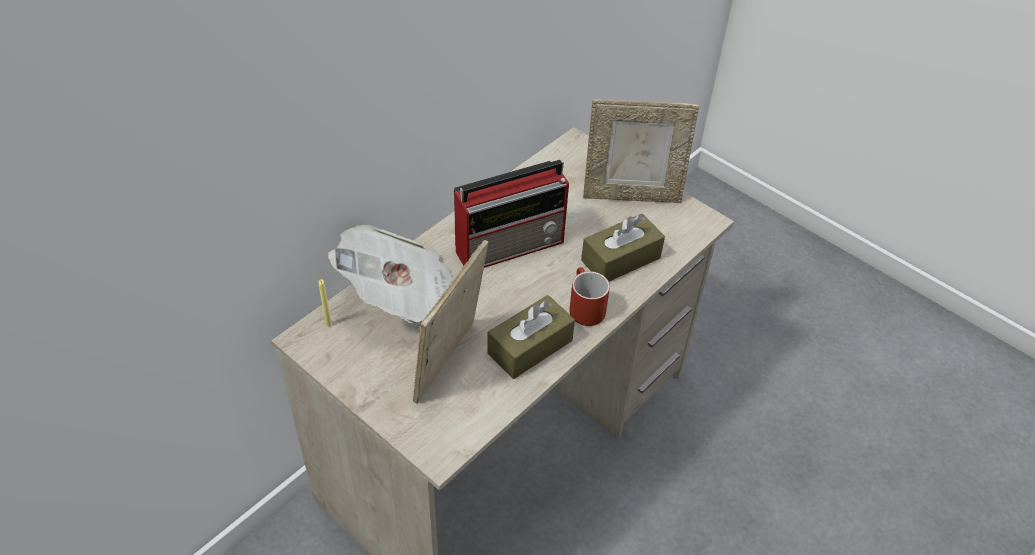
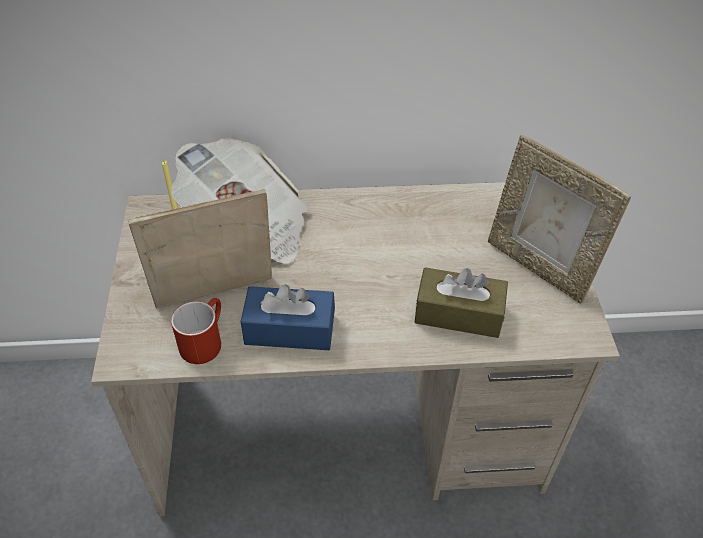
camera: 45 degrees right, 0 degrees up
(511, 245) = (377, 241): radio -> none
(530, 347) = (289, 329): brown tissue box -> blue tissue box
(583, 306) = (374, 330): red mug -> red mug (204, 340)

